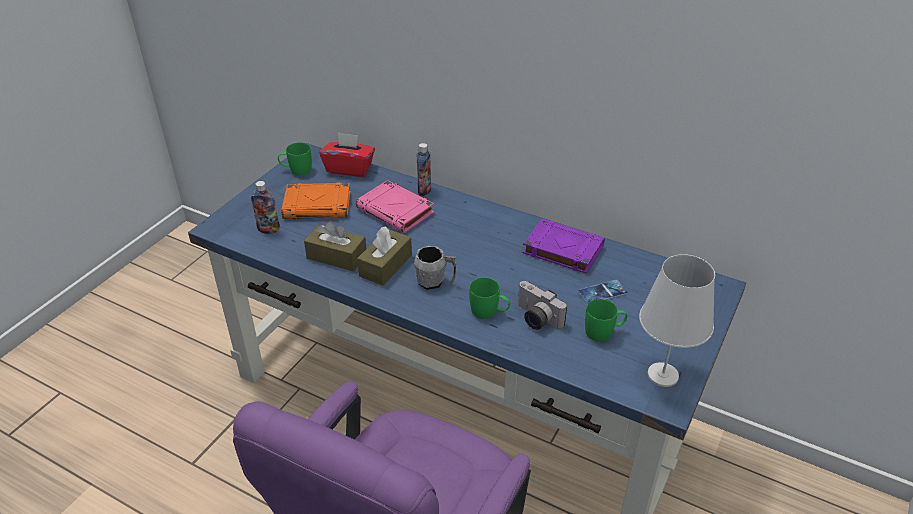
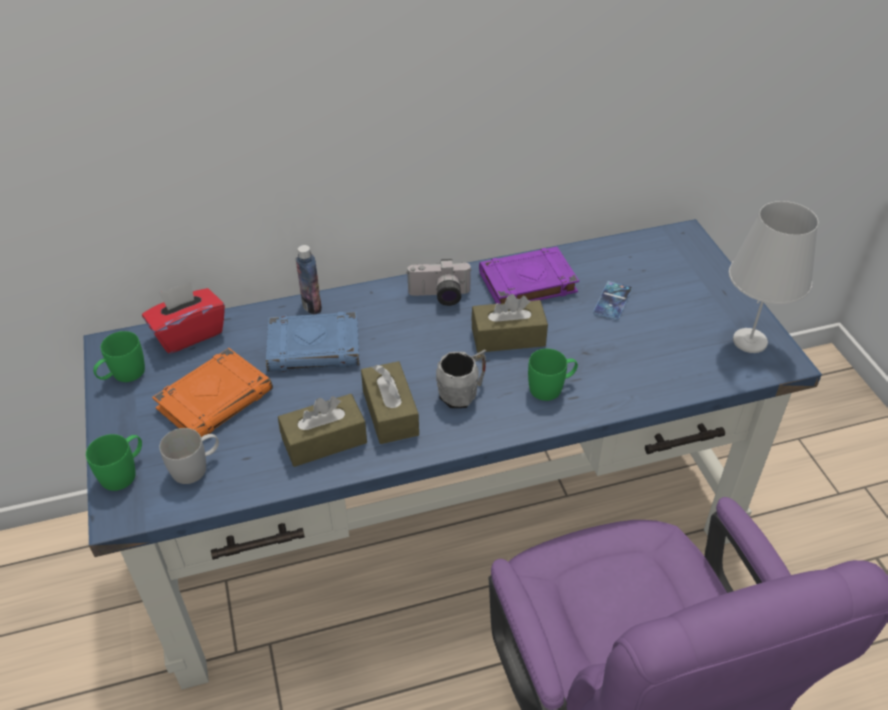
camera: 45 degrees left, 5 degrees up
(268, 230) = (196, 467): bottle -> white mug
(396, 211) = (315, 348): pink book -> blue book
(505, 270) = (508, 337): none -> brown tissue box
(535, 318) = (596, 364): camera -> camera (440, 297)
(604, 332) = (662, 336): green mug -> green mug (124, 472)

